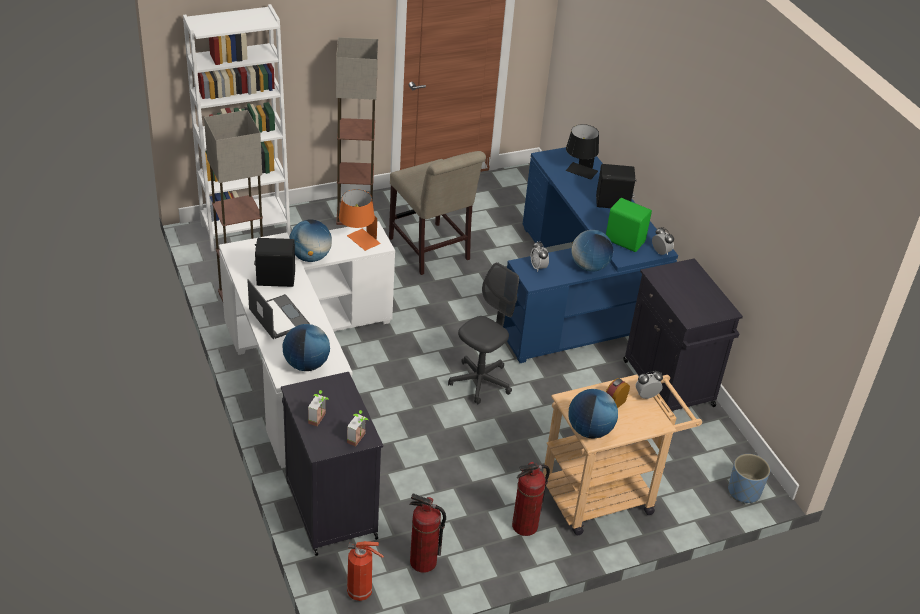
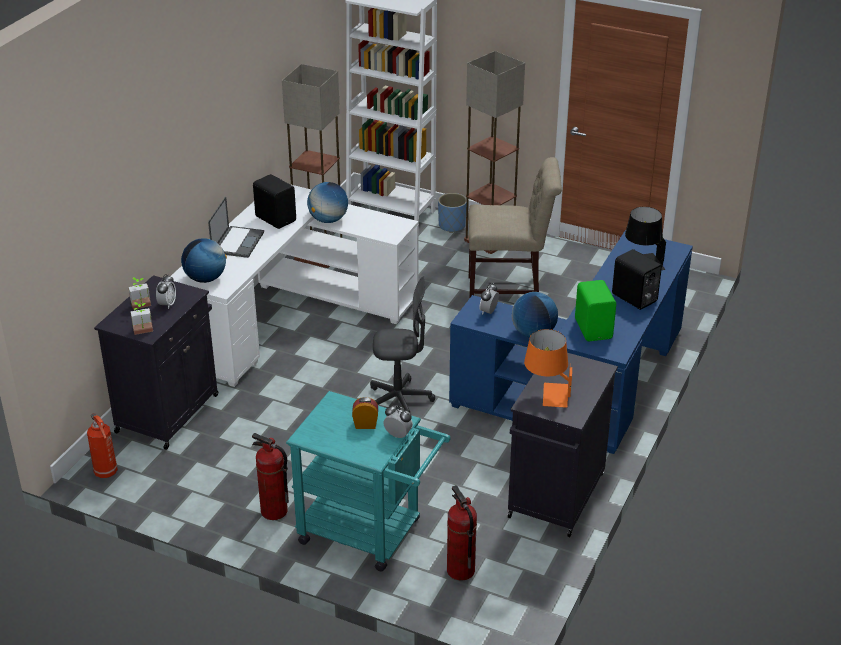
camera: 50 degrees right, 5 degrees down
(358, 242) = (378, 227): orange table lamp -> orange table lamp (547, 394)
(423, 562) = (171, 483): fire extinguisher -> fire extinguisher (460, 570)
(431, 251) = (509, 294): beige chair -> beige chair turned 105 degrees counterclockwise
(589, 430) = (312, 429): globe -> none
(606, 494) = (369, 534): beige cart -> turquoise cart
(660, 252) = (611, 353): alarm clock -> alarm clock (167, 304)
(744, 491) = (488, 612): blue planter -> blue planter (452, 226)

